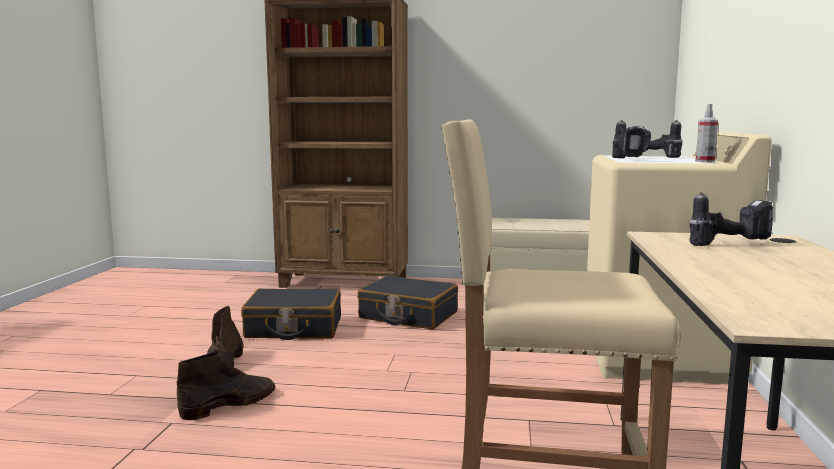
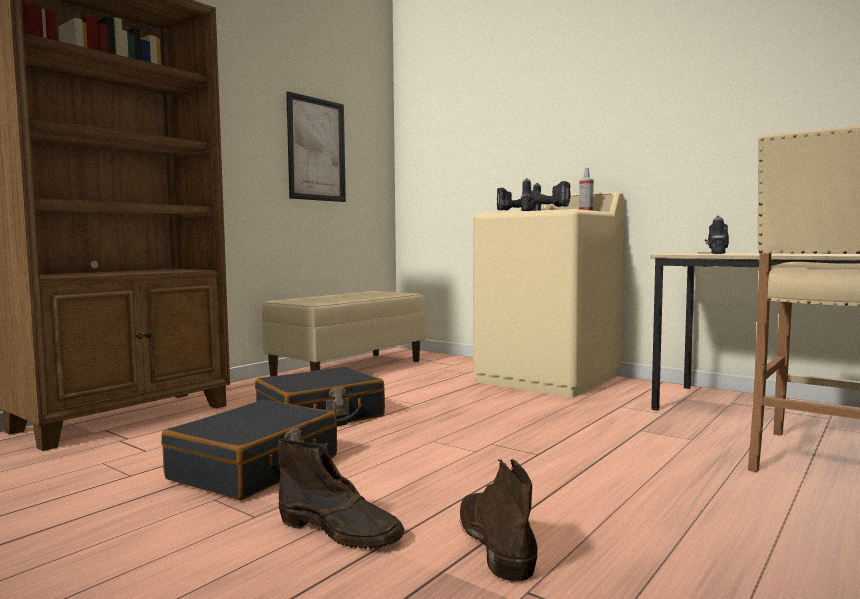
camera: 60 degrees left, 5 degrees down
(555, 79) = (316, 149): none -> picture

